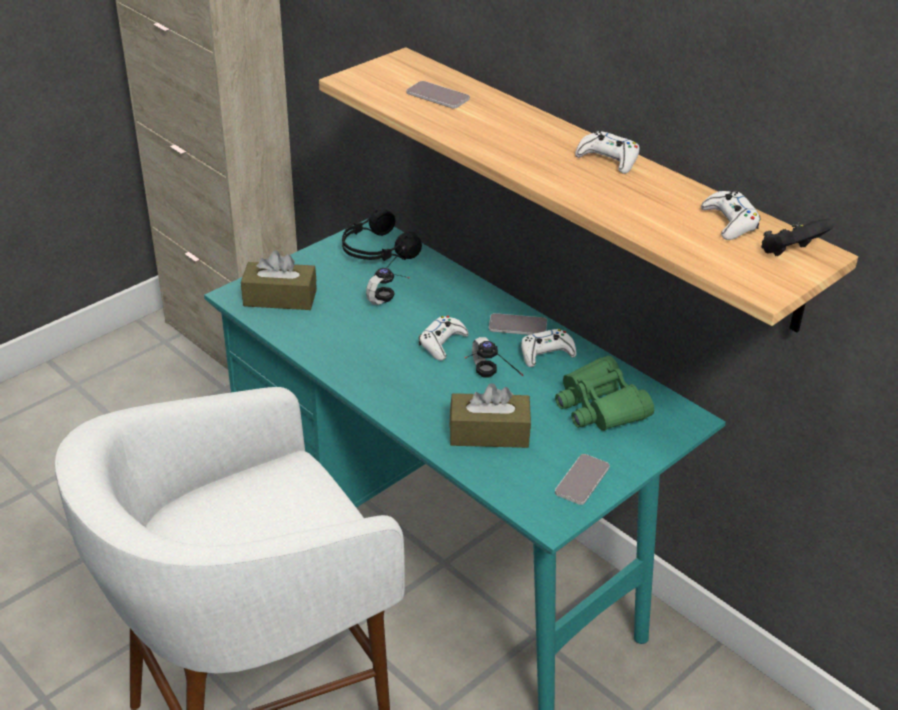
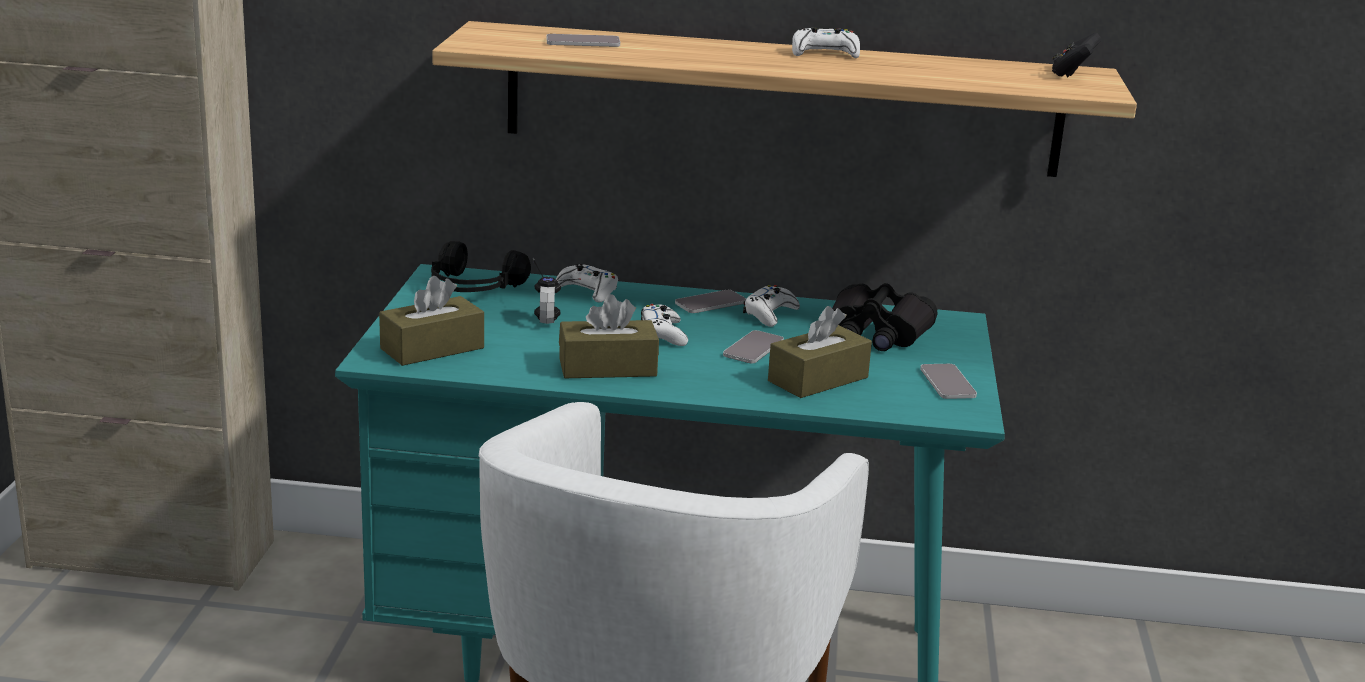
camera: 40 degrees left, 15 degrees down
(362, 360) = (607, 367): none -> brown tissue box
(485, 383) = (753, 348): headphones -> phone
(600, 406) = (876, 333): green binoculars -> black binoculars
(729, 222) = (996, 68): white game controller -> white game controller (587, 291)

